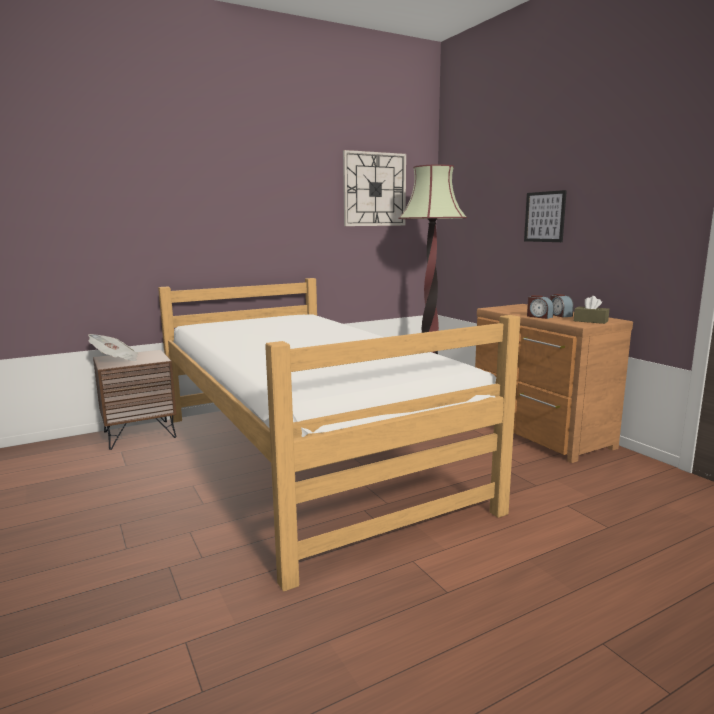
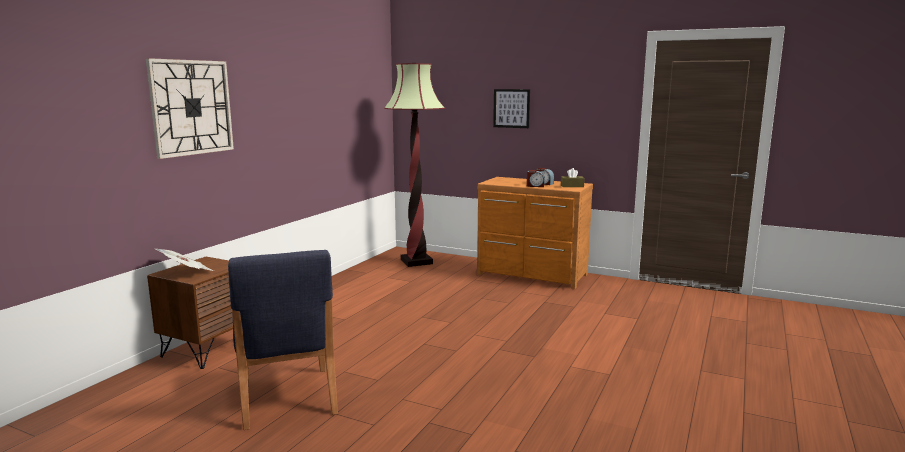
camera: 35 degrees left, 0 degrees up
(115, 495) = (287, 398): none -> blue chair
(306, 457) = (400, 328): bed -> none
(374, 189) = (354, 81): wall clock -> wall clock (191, 107)

